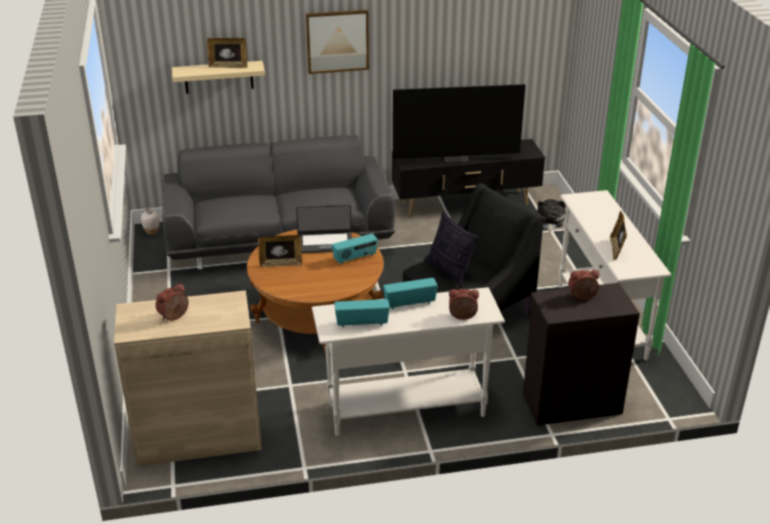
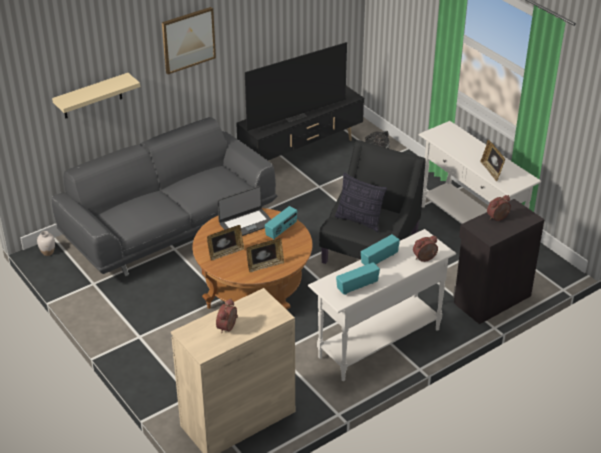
camera: 25 degrees left, 5 degrees up
(228, 66) = (104, 85): picture frame -> picture frame (265, 265)

